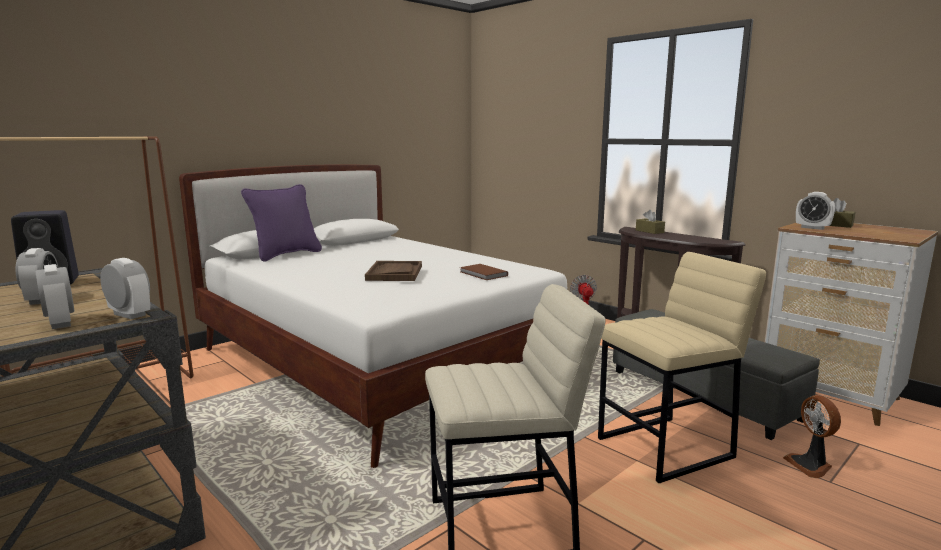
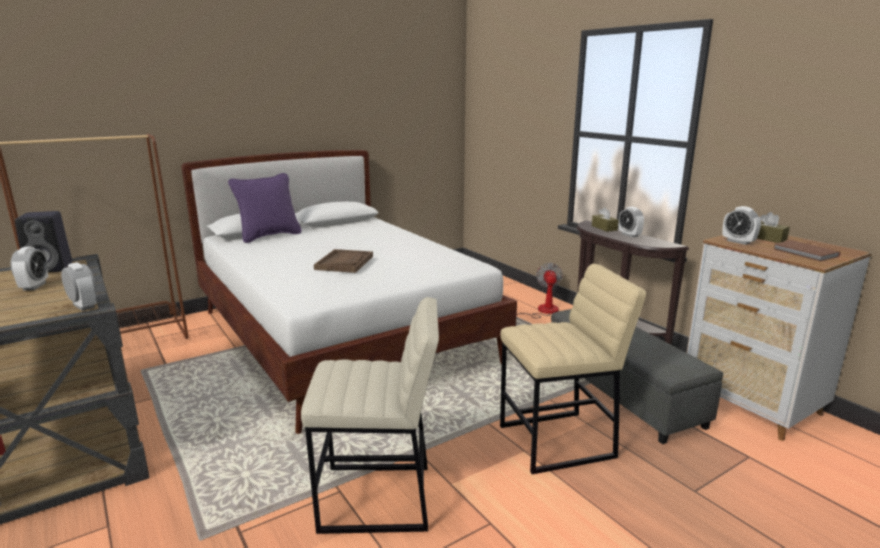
camera: 10 degrees right, 5 degrees up
(61, 323) = (33, 311): alarm clock -> alarm clock (629, 235)
(483, 274) = (422, 267): brown book -> brown book (805, 253)
(810, 465) = (685, 473): fan -> none

